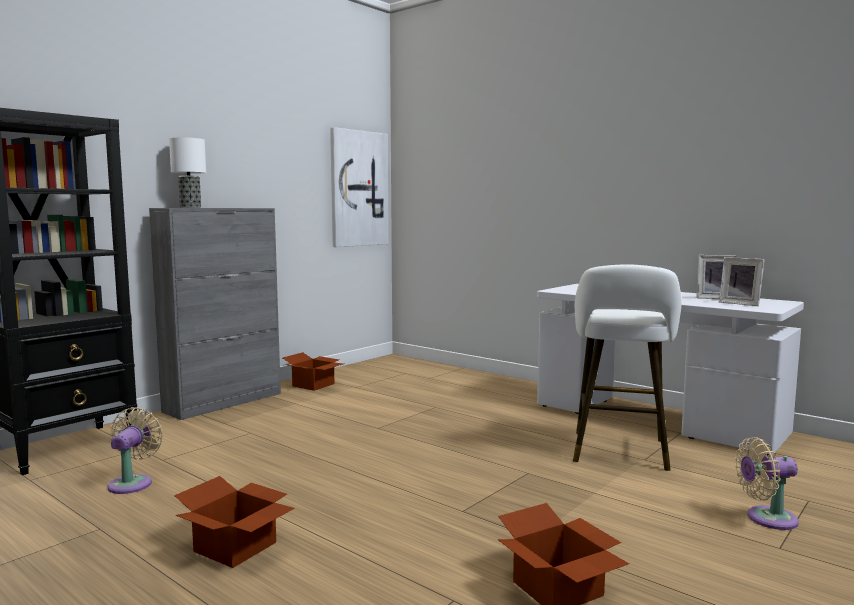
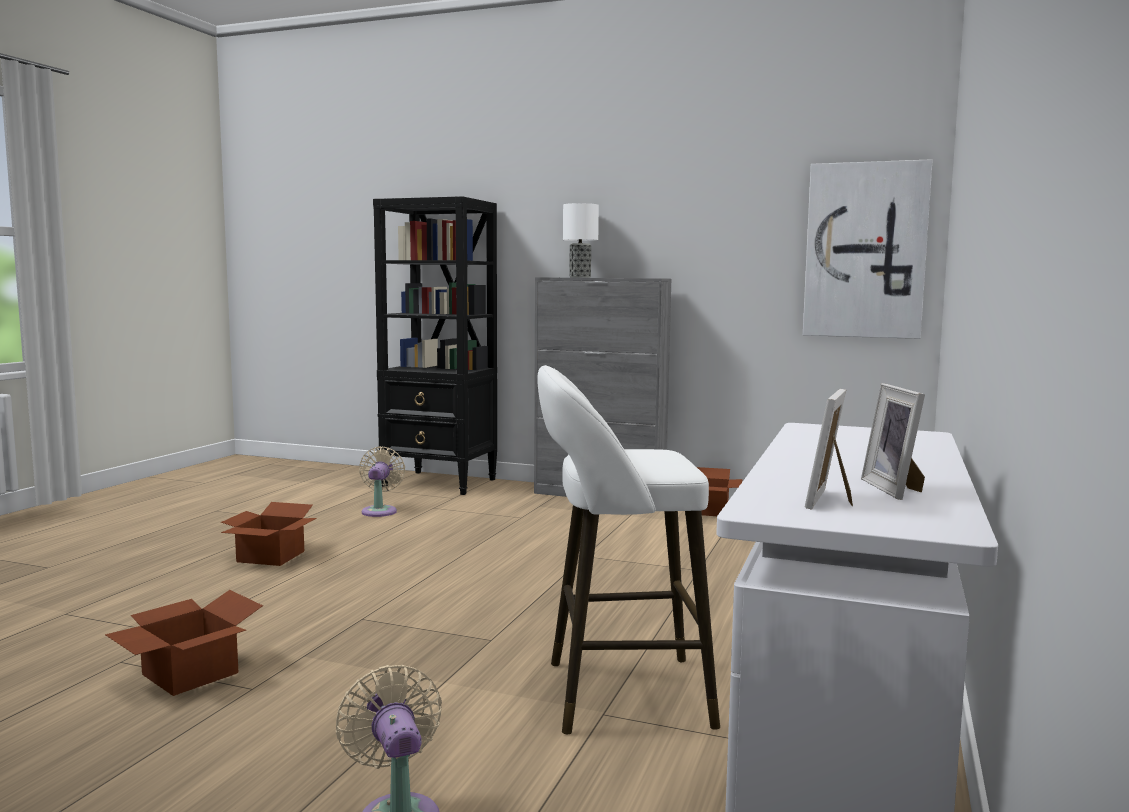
camera: 70 degrees right, 0 degrees up
(133, 483) = (380, 511): beige fan -> beige fan turned 75 degrees counterclockwise

